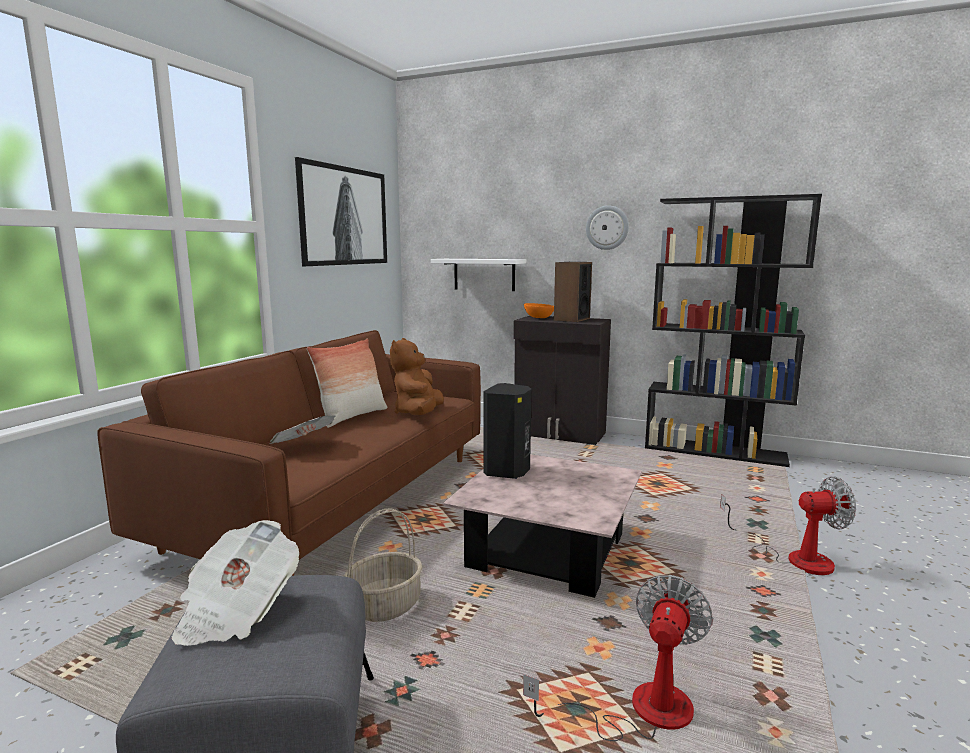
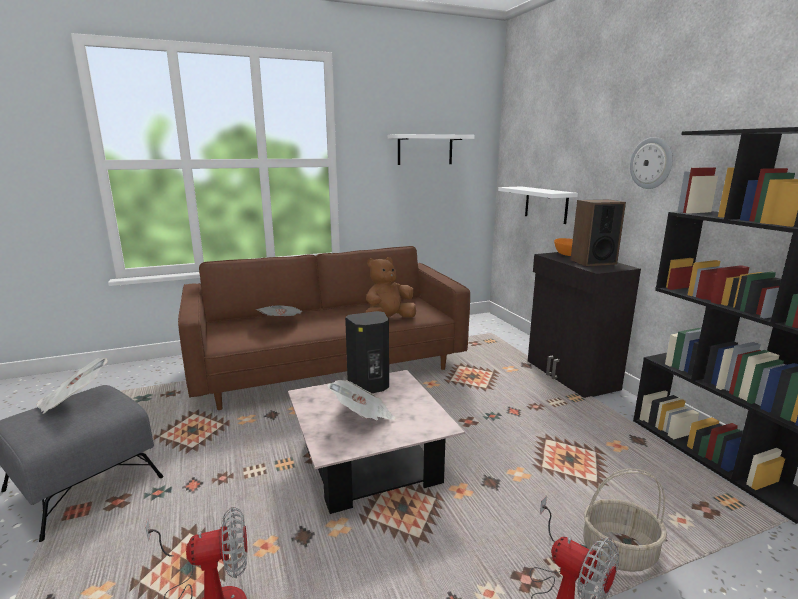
camera: 45 degrees right, 5 degrees up
(345, 216) = (425, 150): picture -> white shelf
(352, 416) = (350, 310): pillow -> none
(385, 605) = (235, 443): basket -> basket (619, 551)
(557, 491) = (362, 416): none -> newspaper

